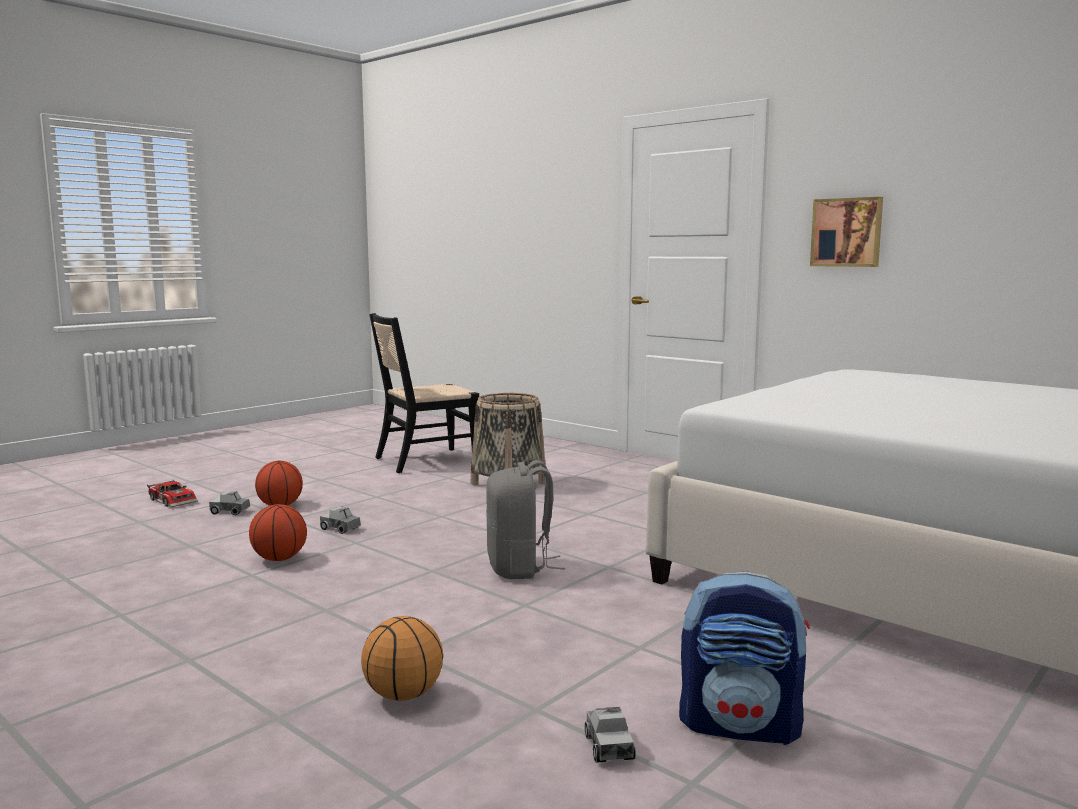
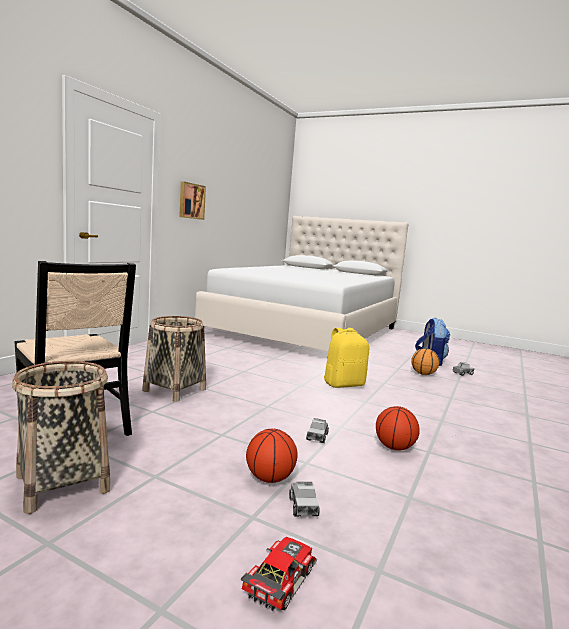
camera: 105 degrees left, 0 degrees up
(334, 463) = (62, 483): none -> basket
(404, 695) = (480, 397): basketball -> basketball (423, 374)
(520, 568) = (343, 384): grey backpack -> yellow backpack

